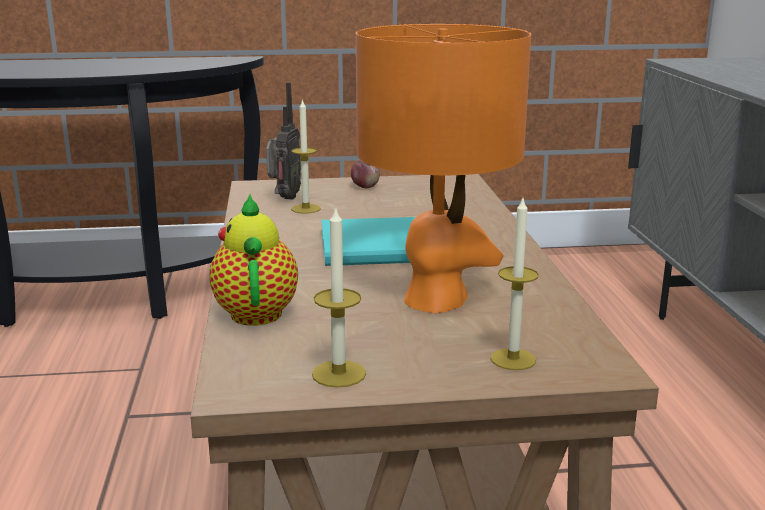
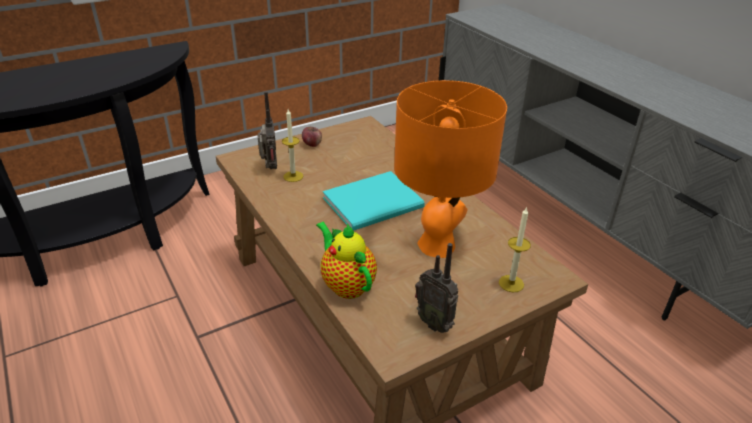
camera: 25 degrees left, 15 degrees up
(339, 374) = (435, 323): candle -> radio

